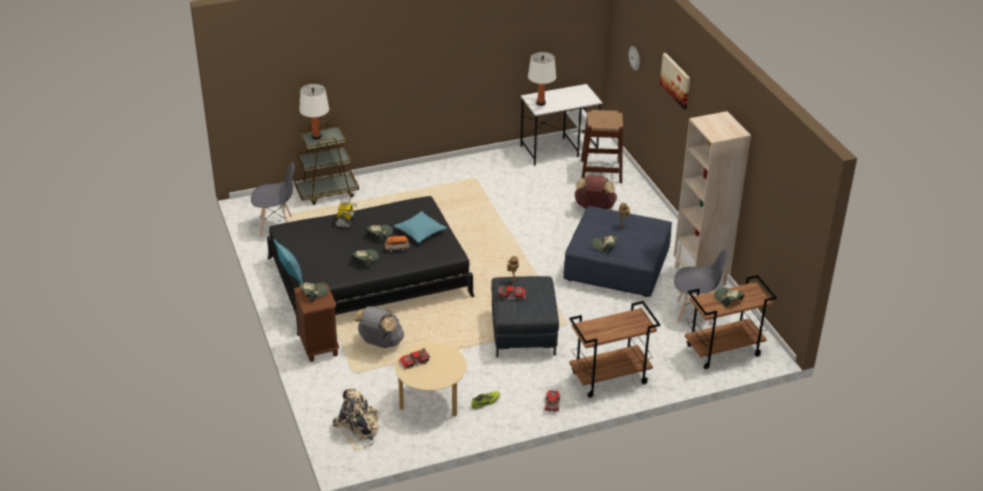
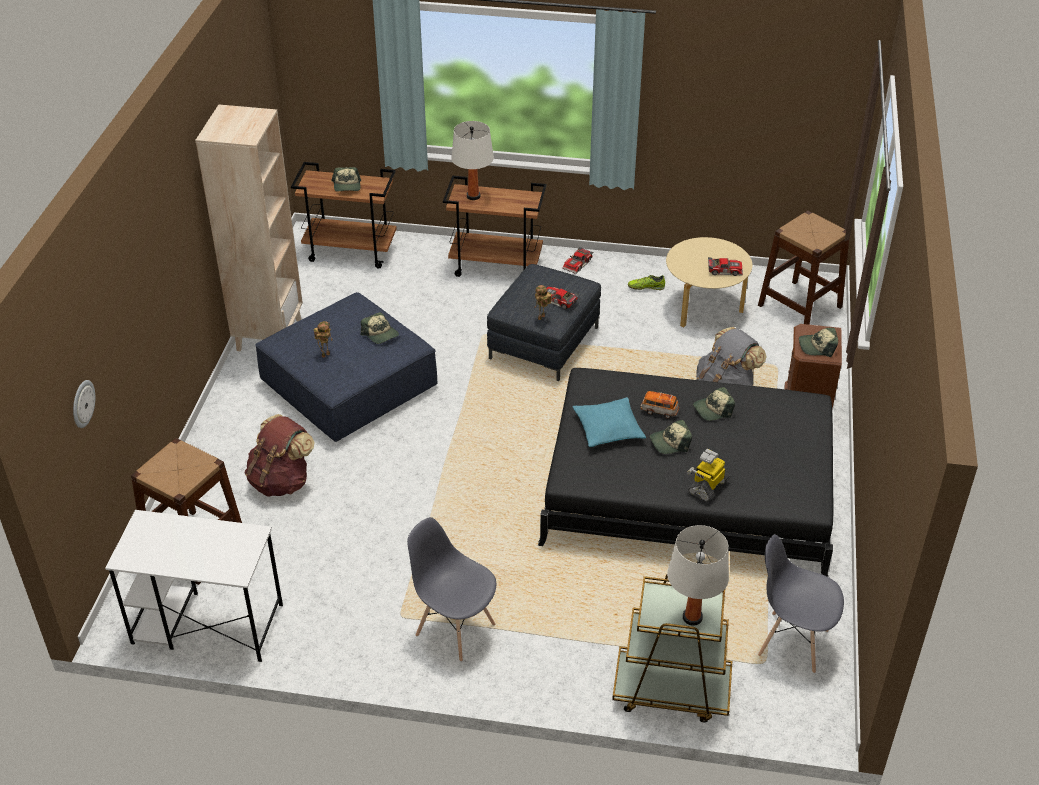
camera: 150 degrees left, 5 degrees up
(291, 277) = (829, 422): turquoise pillow -> none
(358, 430) = (800, 306): beige backpack -> brown stool
(541, 103) = (234, 550): white table lamp -> white table lamp (473, 196)
(676, 80) = (138, 269): picture -> none
(694, 313) = (330, 297): grey chair -> grey chair (455, 629)

